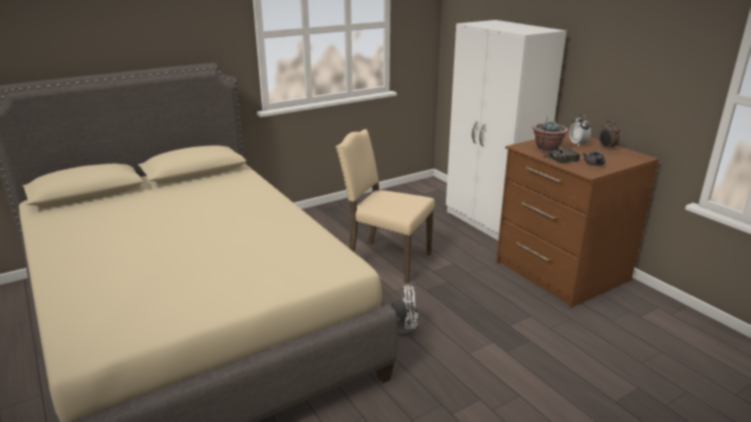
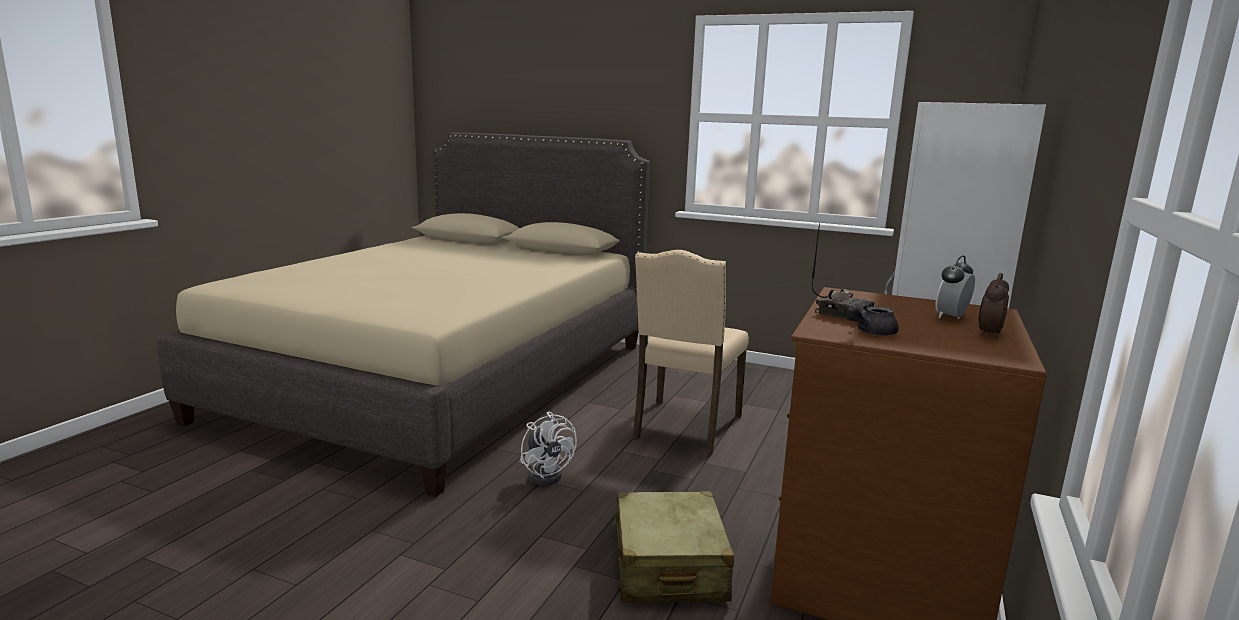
camera: 55 degrees right, 10 degrees down
(386, 259) = (684, 427): beige chair -> beige chair turned 150 degrees counterclockwise
(525, 323) = (668, 566): none -> beige suitcase
(547, 148) = (876, 304): potted plant -> none

